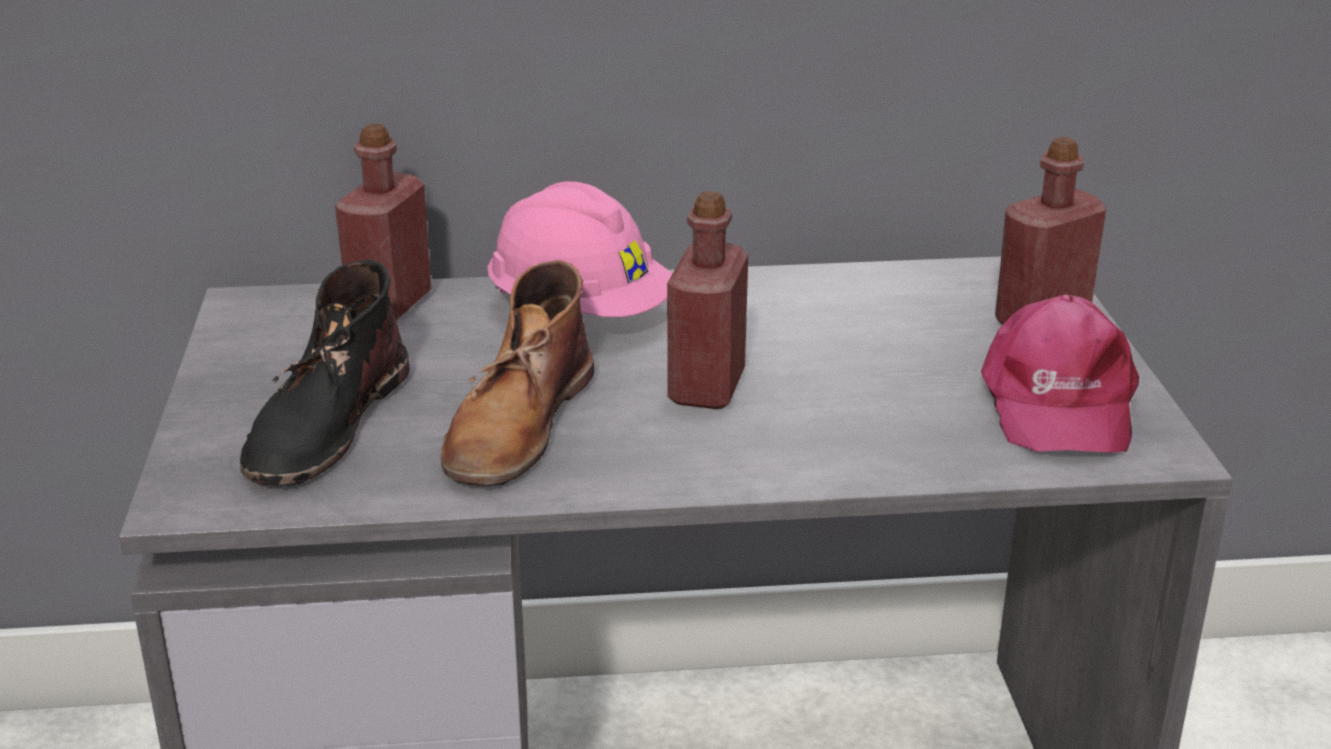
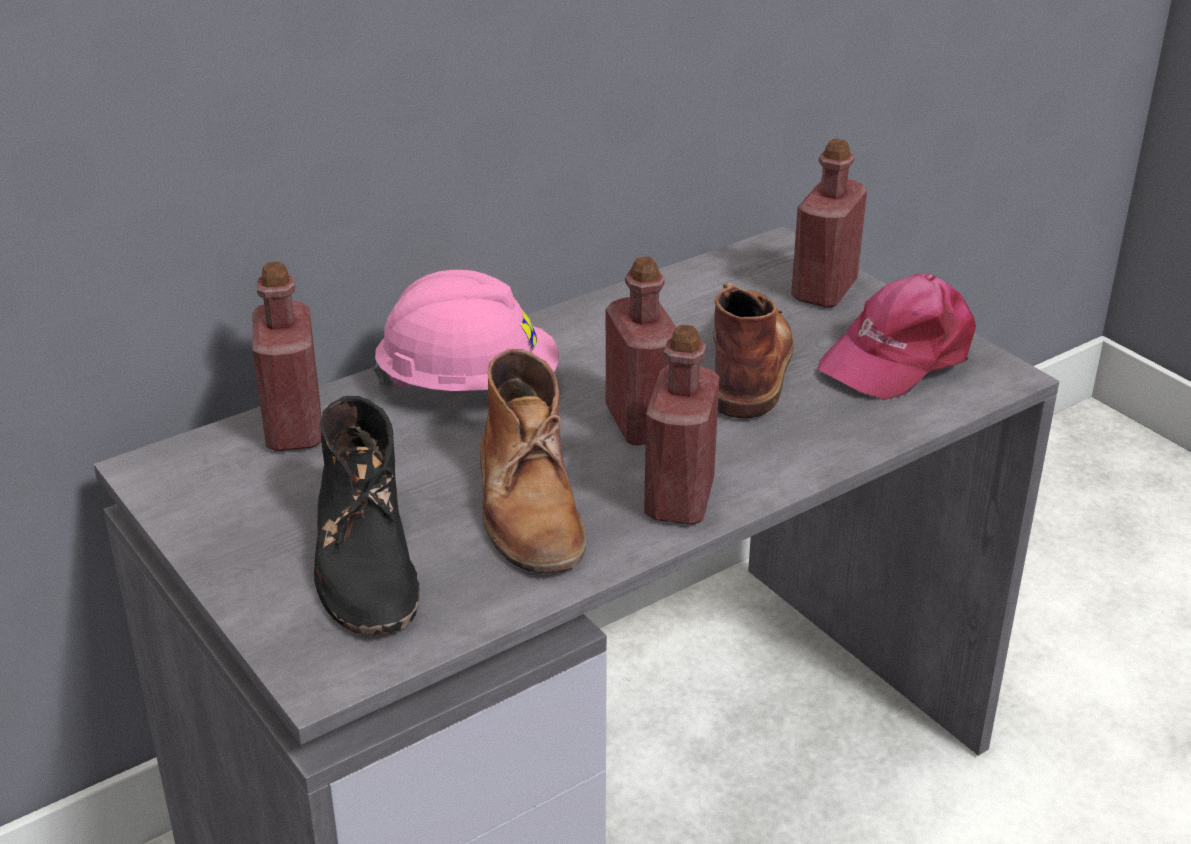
camera: 30 degrees left, 5 degrees up
(666, 463) = (679, 499): none -> red bottle
(881, 363) = (748, 361): none -> brown boot
(1057, 402) = (898, 356): pink cap -> pink cap turned 75 degrees clockwise

